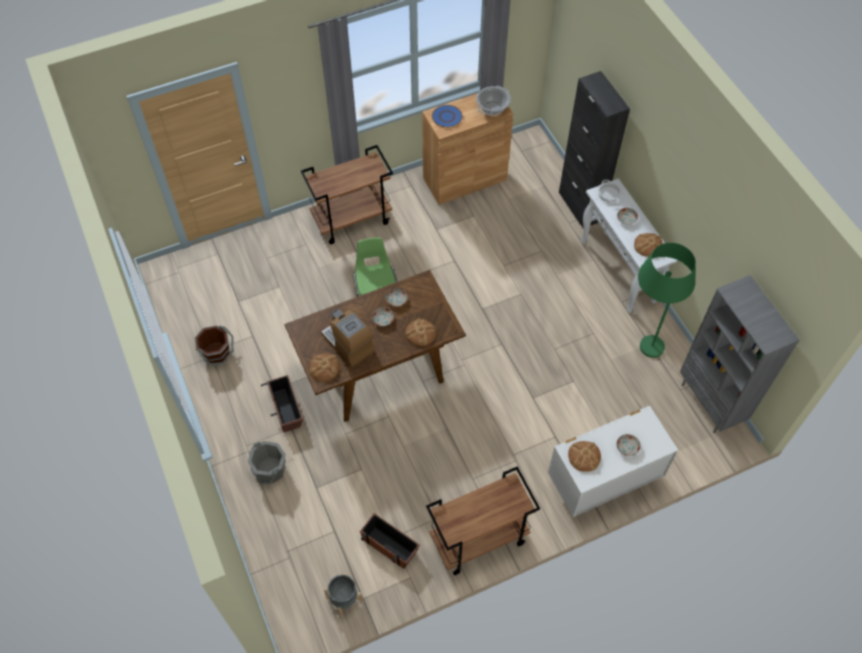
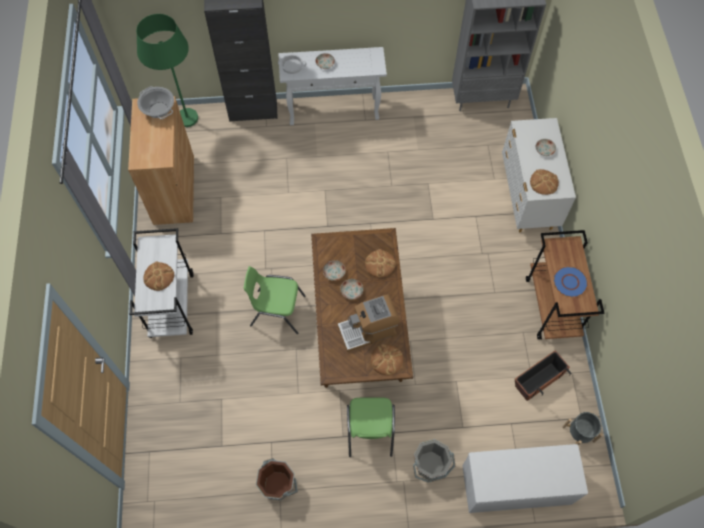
camera: 70 degrees left, 5 degrees up
(272, 551) = (515, 486): none -> white bench
(286, 409) = (369, 432): planter -> green chair
(352, 219) = (171, 304): brown cart -> white cart
(446, 117) = (148, 151): blue plate -> blue plate (570, 282)
(640, 352) = (418, 126): green floor lamp -> green floor lamp (187, 128)
(648, 245) = (360, 60): bread -> bread (159, 276)

